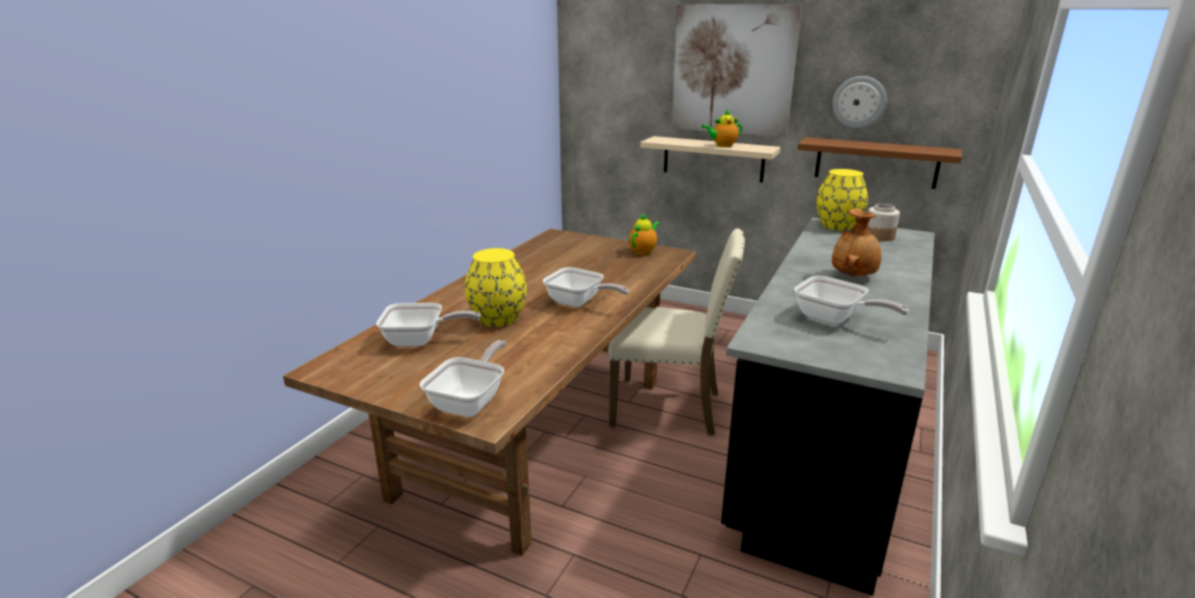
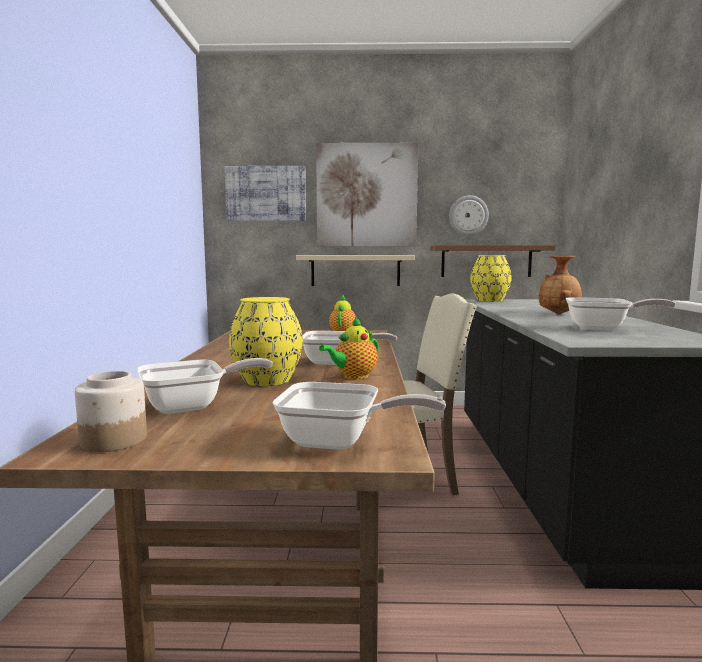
camera: 25 degrees left, 15 degrees down
(471, 401) = (340, 442): frying pan -> frying pan turned 105 degrees clockwise
(621, 64) = (266, 194): none -> picture
(722, 145) = (368, 254): teapot -> teapot (353, 376)
(879, 237) = (528, 302): jar -> jar (113, 441)

